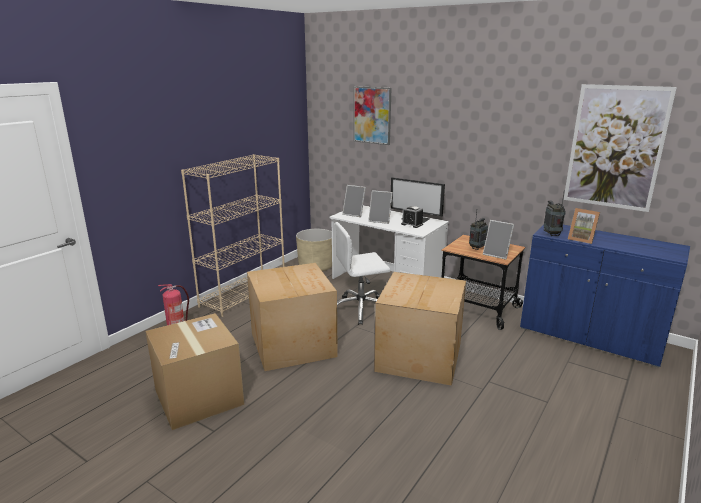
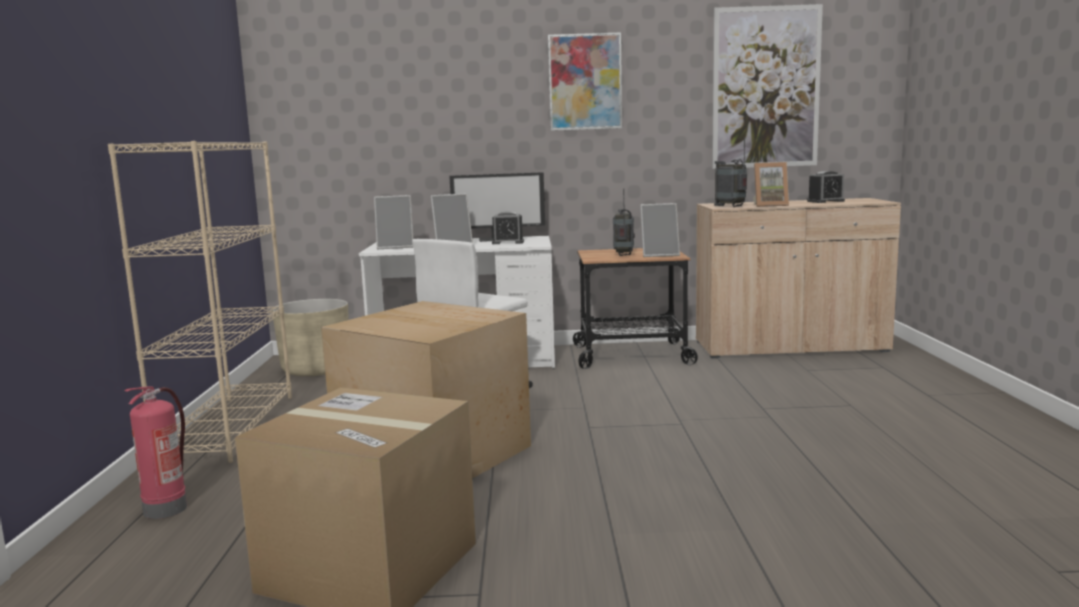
camera: 35 degrees left, 10 degrees down
(372, 115) = (388, 81): picture -> picture (585, 82)
(417, 357) = (643, 414): cardboard box -> none
(590, 336) = (790, 347): blue cabinet -> beige cabinet
(637, 244) = (825, 201): none -> alarm clock

